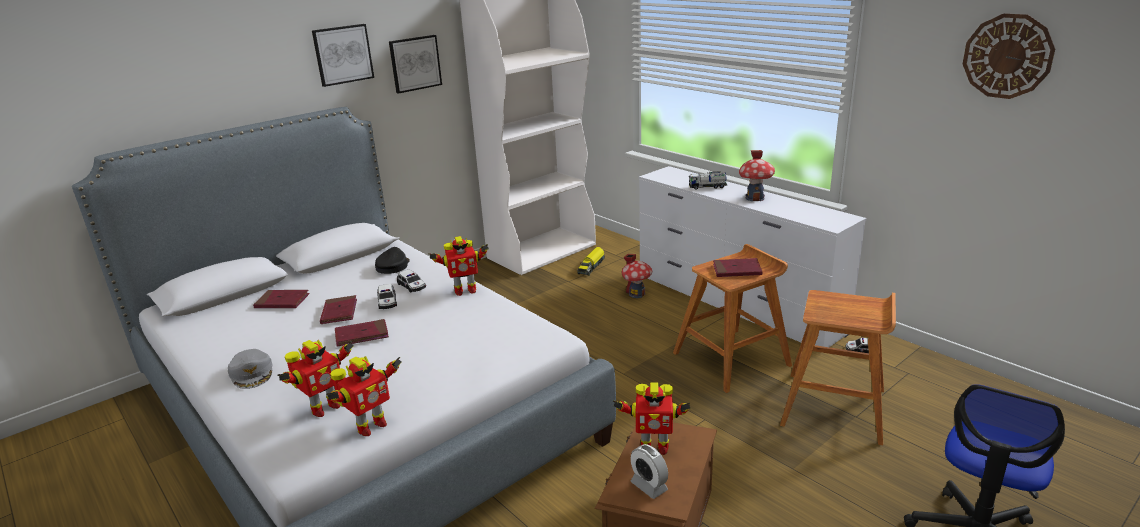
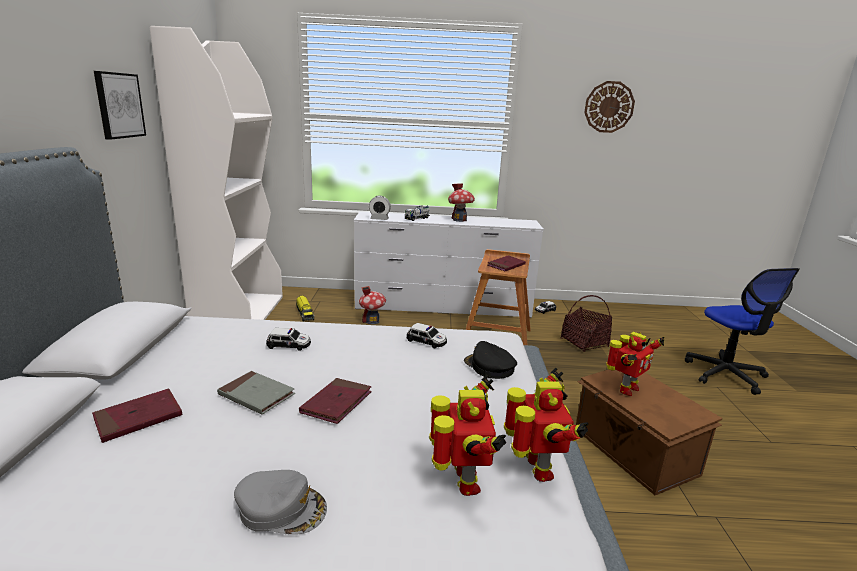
camera: 50 degrees left, 5 degrees down
(339, 312) = (256, 395): red book -> grey book
(343, 54) = (47, 75): picture -> none
(387, 302) = (293, 366): toy car -> toy car (427, 341)
(392, 266) = (224, 336): black cap -> black cap (489, 366)
(464, 291) = (352, 331): toy robot -> none
(649, 486) = (672, 412): alarm clock -> alarm clock (379, 219)
(835, 407) = (584, 343): brown stool -> basket

